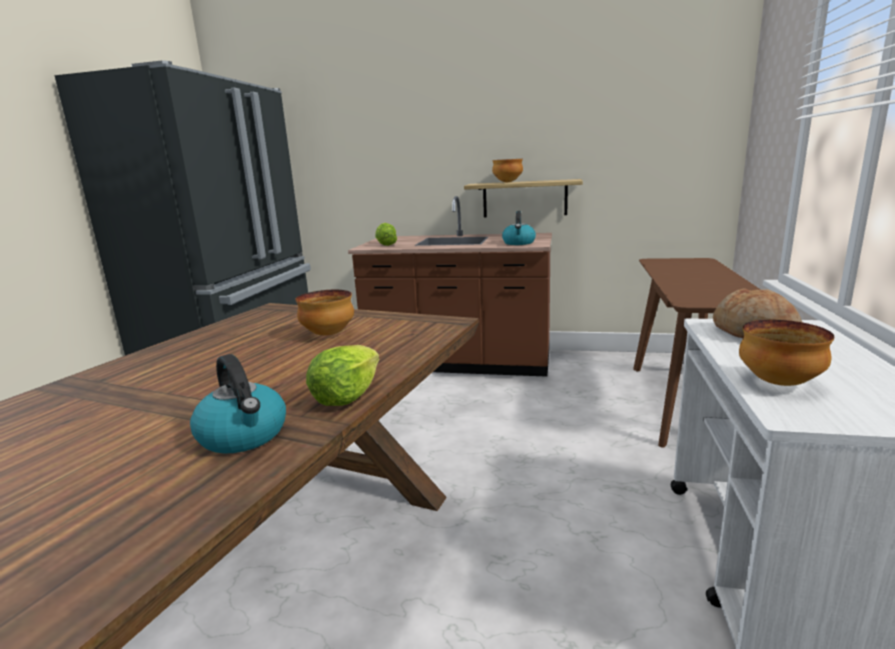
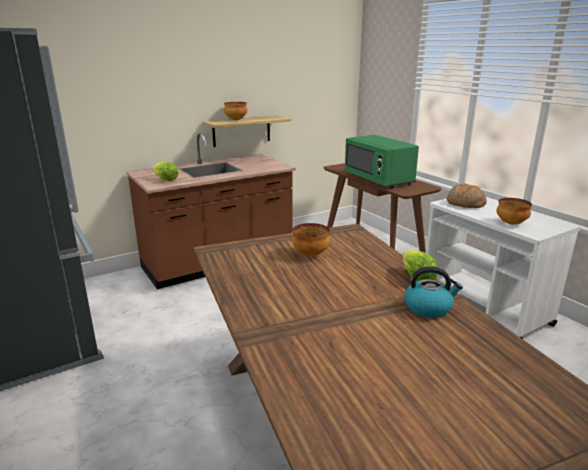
camera: 45 degrees left, 5 degrees up
(519, 243) = (267, 166): kettle -> none
(687, 281) = (378, 179): none -> green microwave

